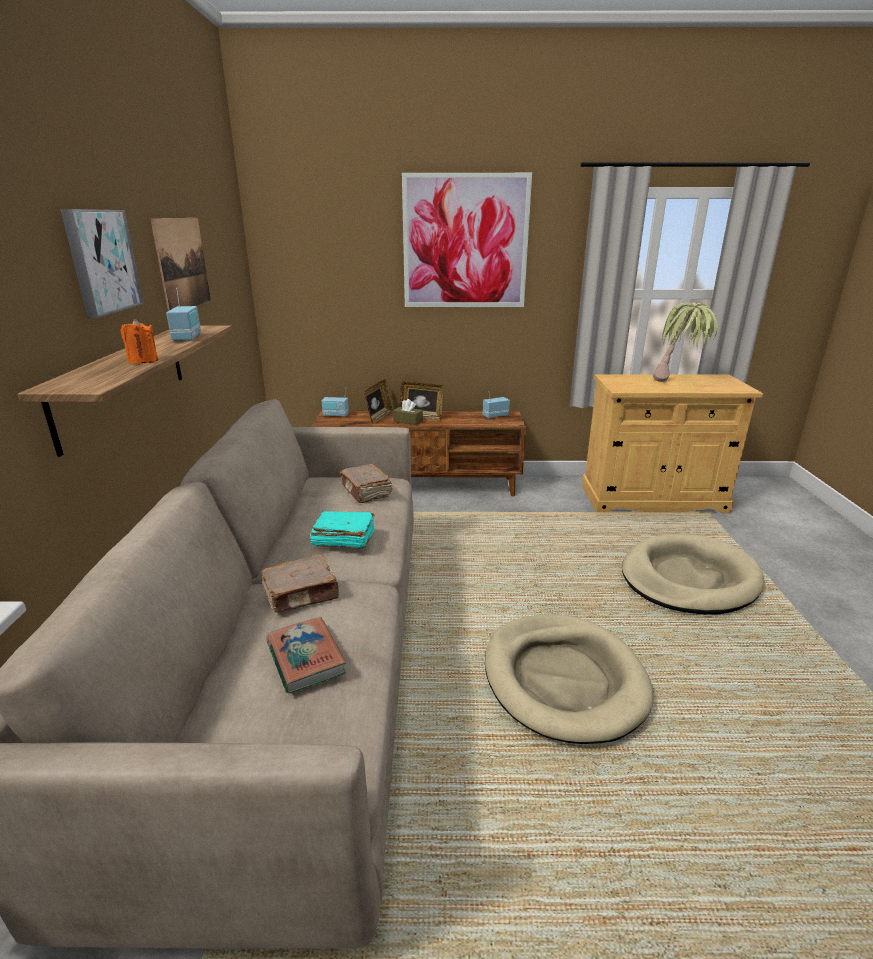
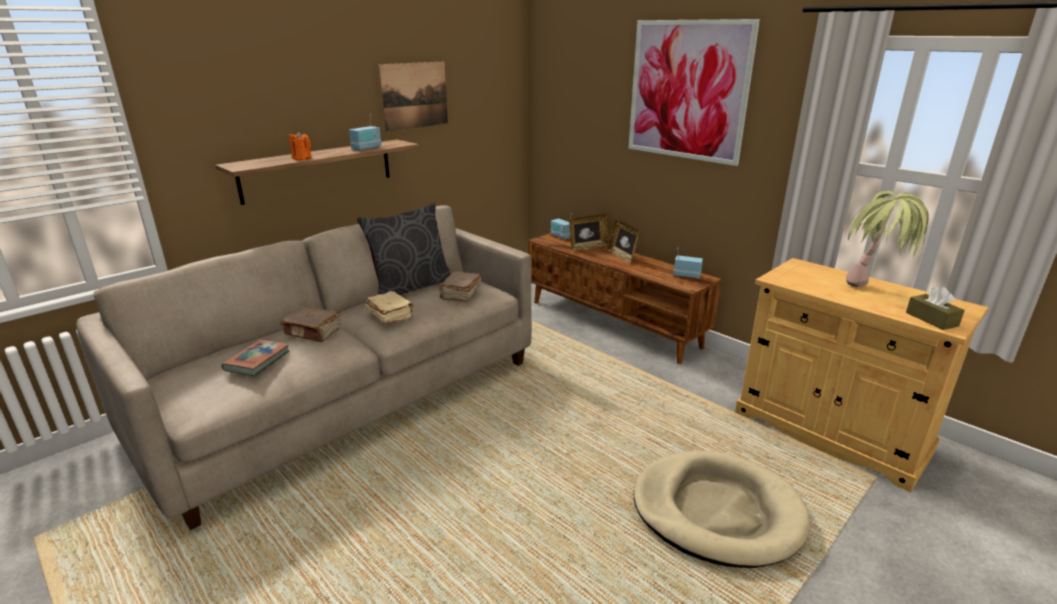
camera: 45 degrees right, 0 degrees up
(101, 261) = (312, 93): picture -> none
(299, 507) = (410, 288): none -> grey pillow
(343, 539) = (390, 315): turquoise book -> beige book
(408, 421) = (603, 257): brown tissue box -> brown tissue box (931, 319)
(563, 679) = (472, 501): beige dog bed -> none

